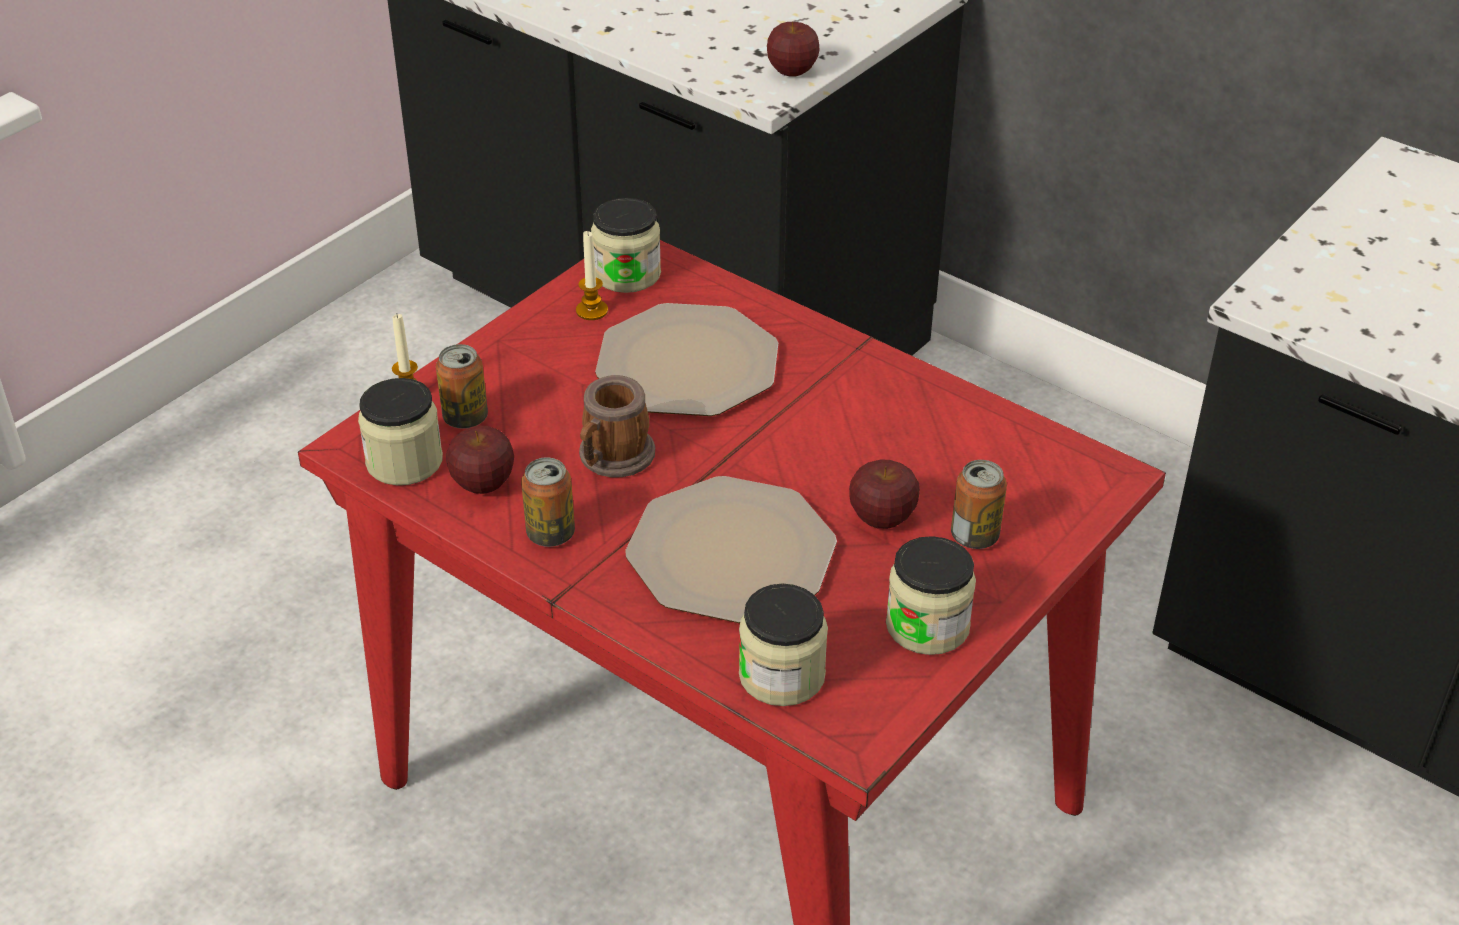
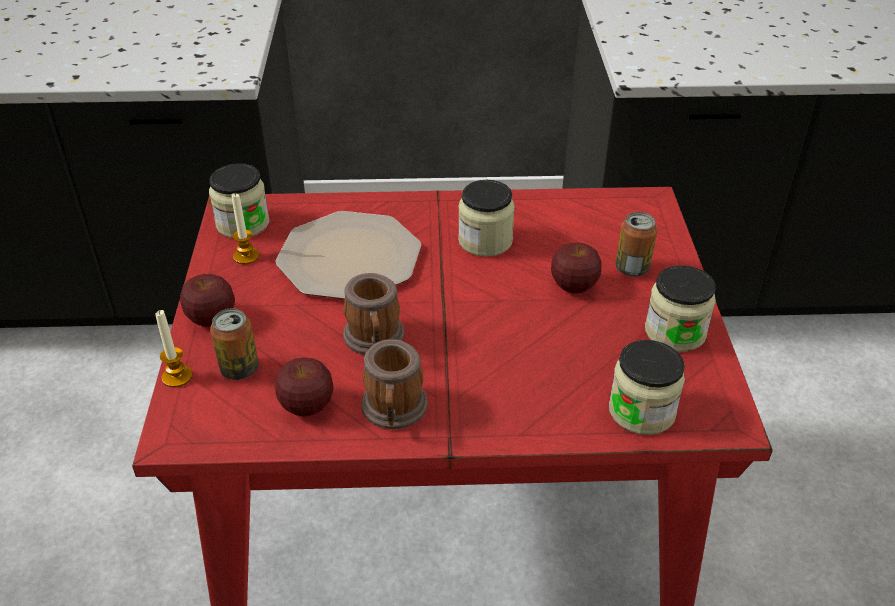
camera: 40 degrees left, 0 degrees up
(404, 462) = (229, 424): jar -> jar (485, 241)
(550, 534) = (394, 411): can -> mug
(729, 553) = (519, 356): plate -> none
(792, 71) = (233, 57): apple -> apple (211, 318)

